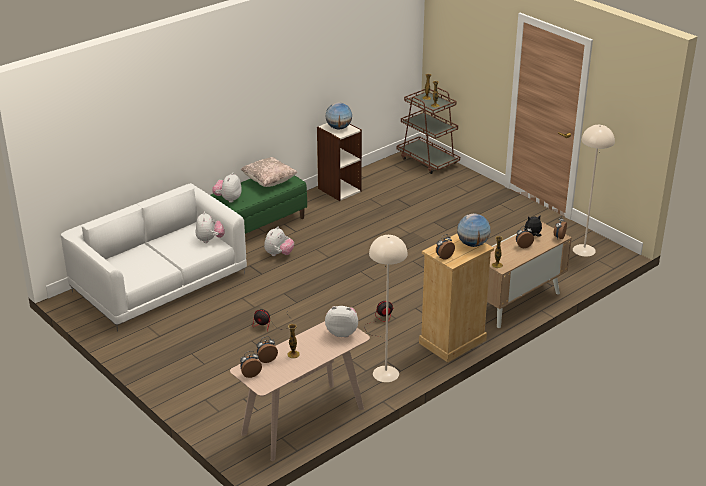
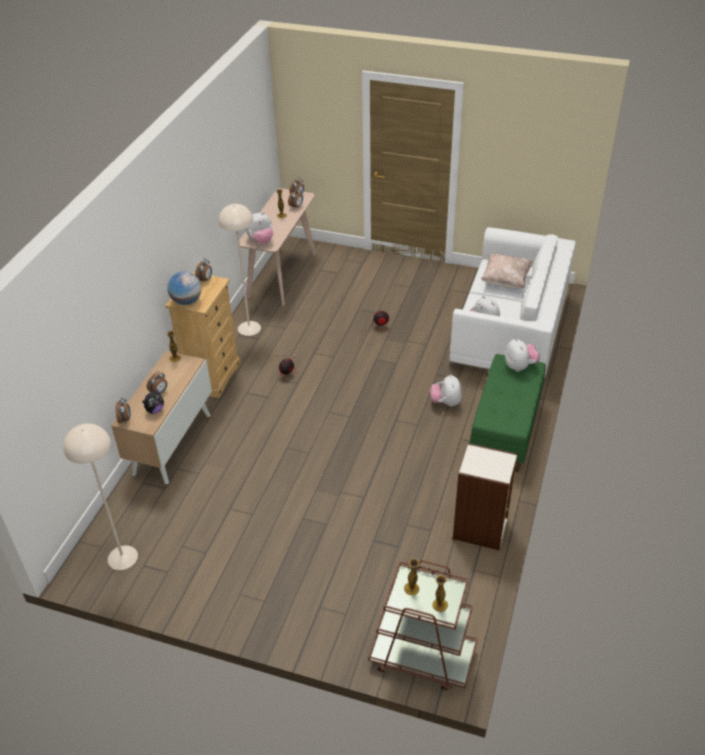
camera: 150 degrees right, 10 degrees up
(269, 181) = (510, 408): beige pillow -> beige pillow (505, 280)
(338, 128) = (488, 463): globe -> none

